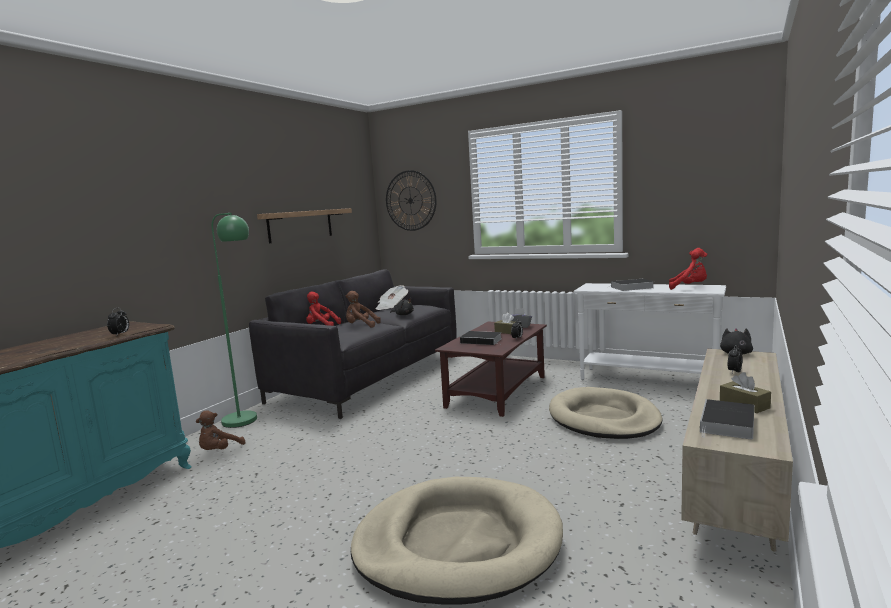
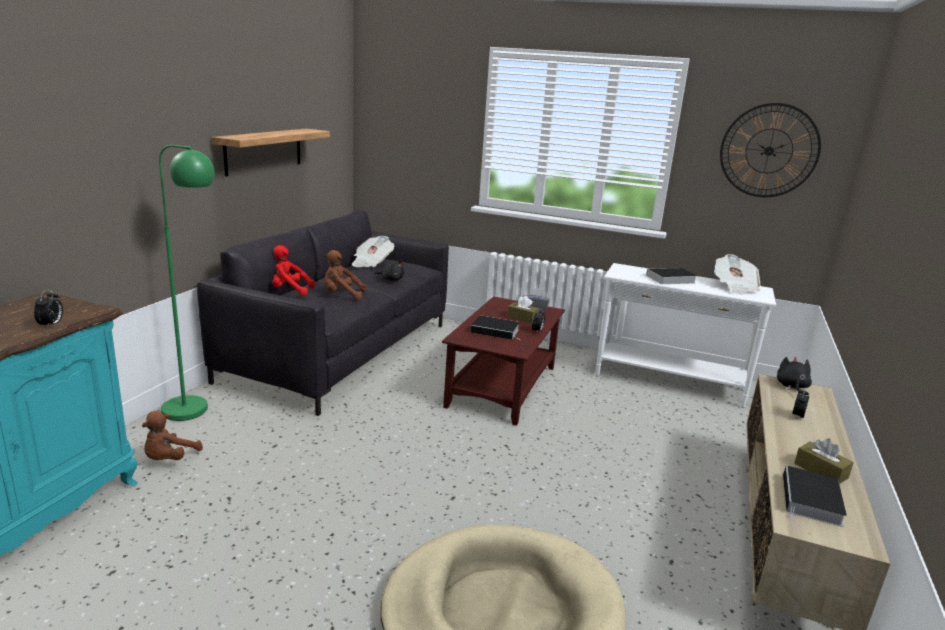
camera: 10 degrees left, 10 degrees up
(410, 200) = (401, 124): wall clock -> wall clock (769, 151)
(603, 418) = (630, 436): beige dog bed -> none
(689, 287) = (734, 287): red plush toy -> newspaper

